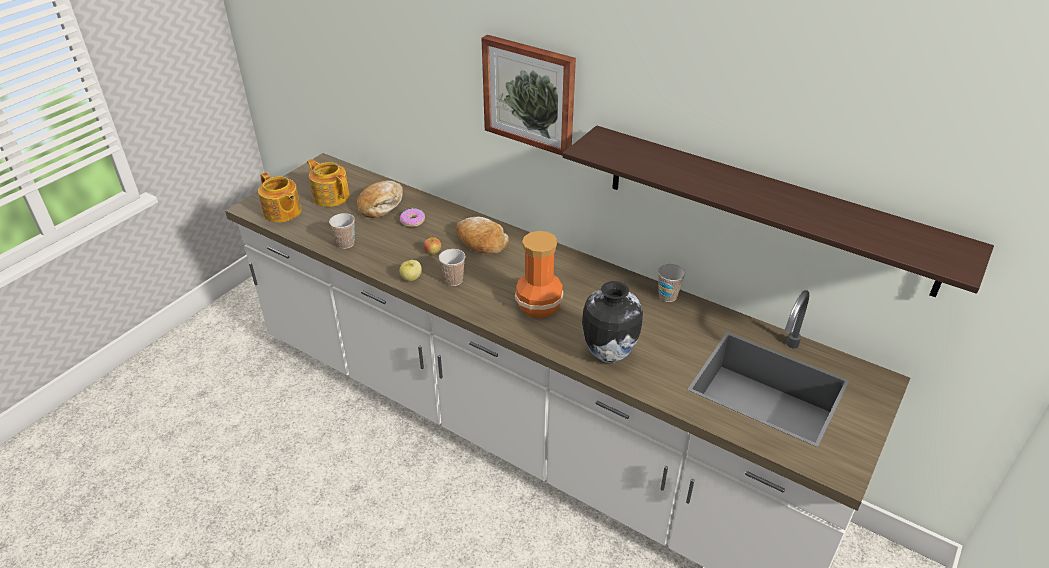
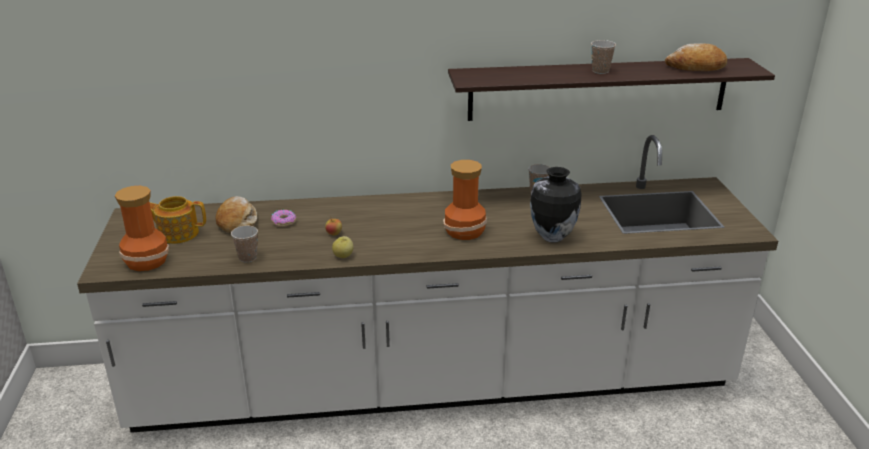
camera: 40 degrees left, 10 degrees down
(282, 212) = (146, 261): teapot -> vase
(453, 280) = (379, 243): cup -> cup (600, 71)
(481, 242) = (363, 213): bread -> bread (696, 67)
(530, 94) = (379, 61): picture -> none

